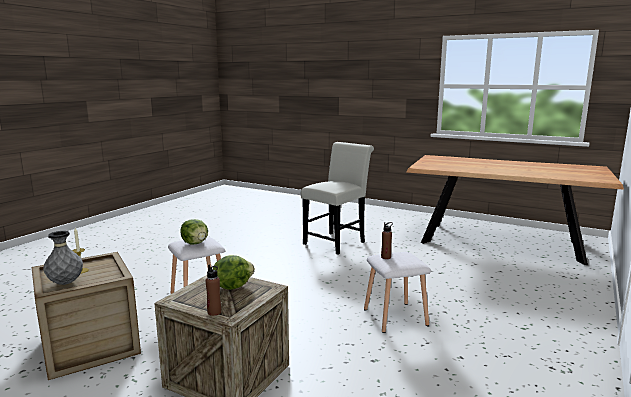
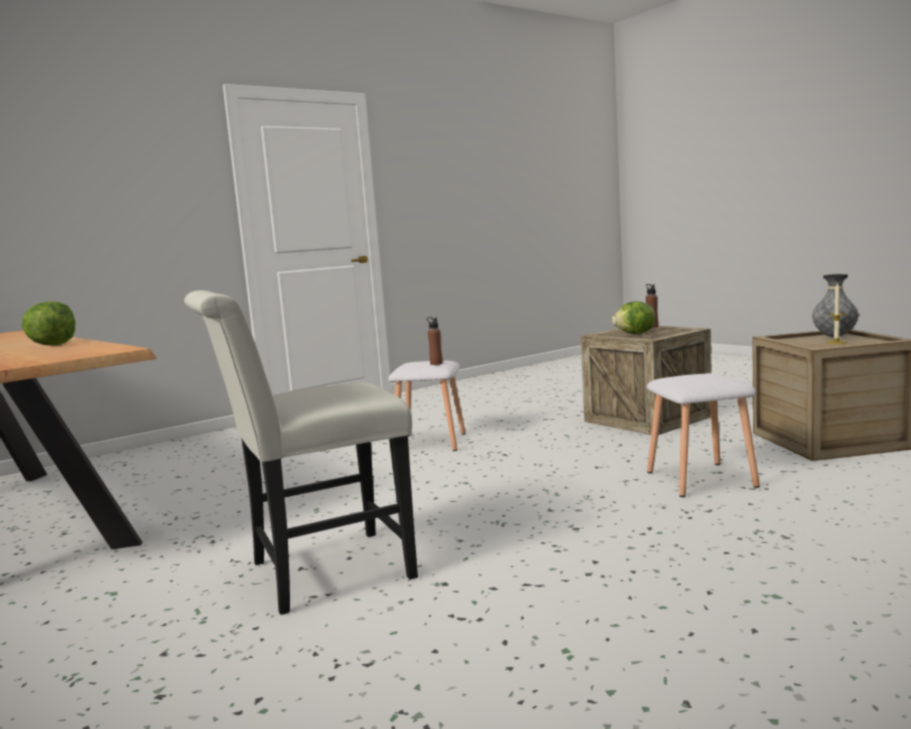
camera: 155 degrees left, 5 degrees down
(195, 243) = (698, 376): lettuce -> lettuce (53, 345)

